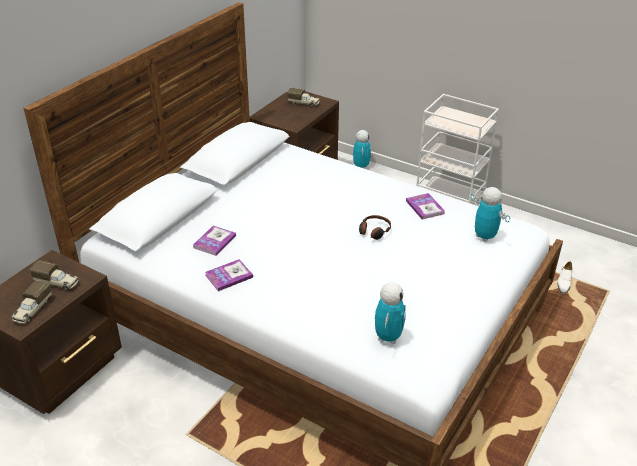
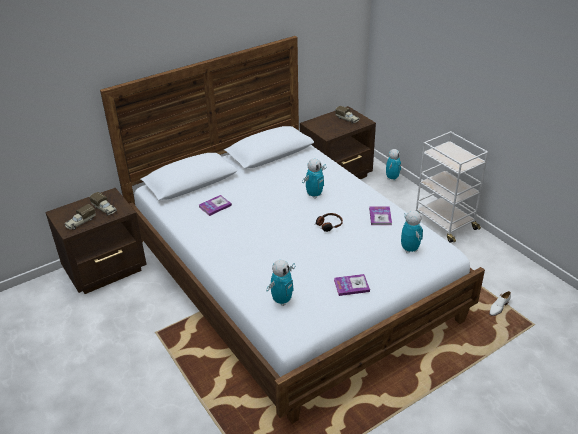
camera: 25 degrees right, 0 degrees up
(229, 276) = (208, 231): book -> book (351, 285)
(330, 199) = (314, 195): none -> toy robot

